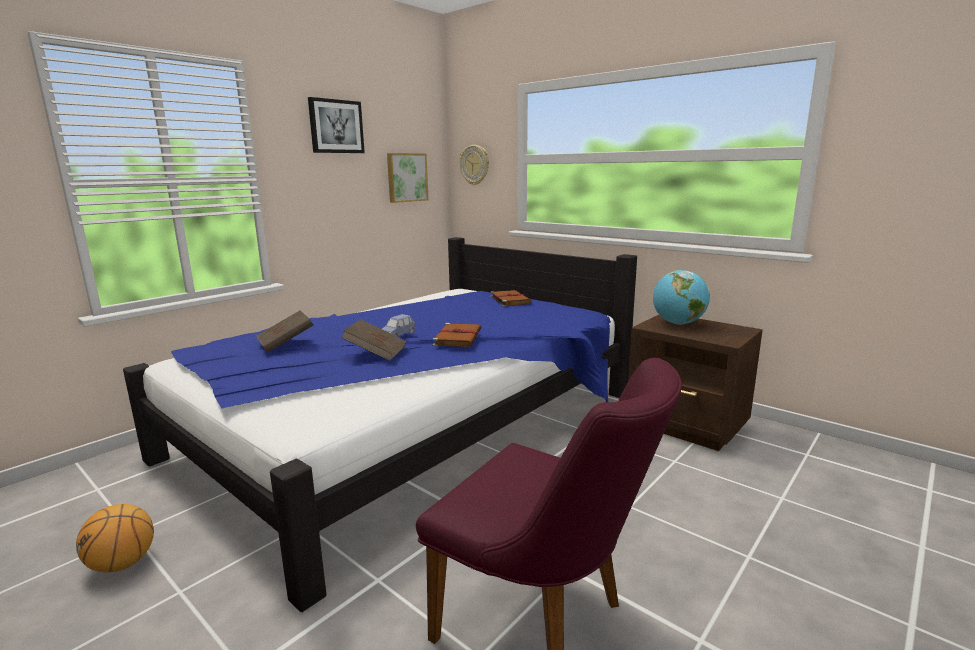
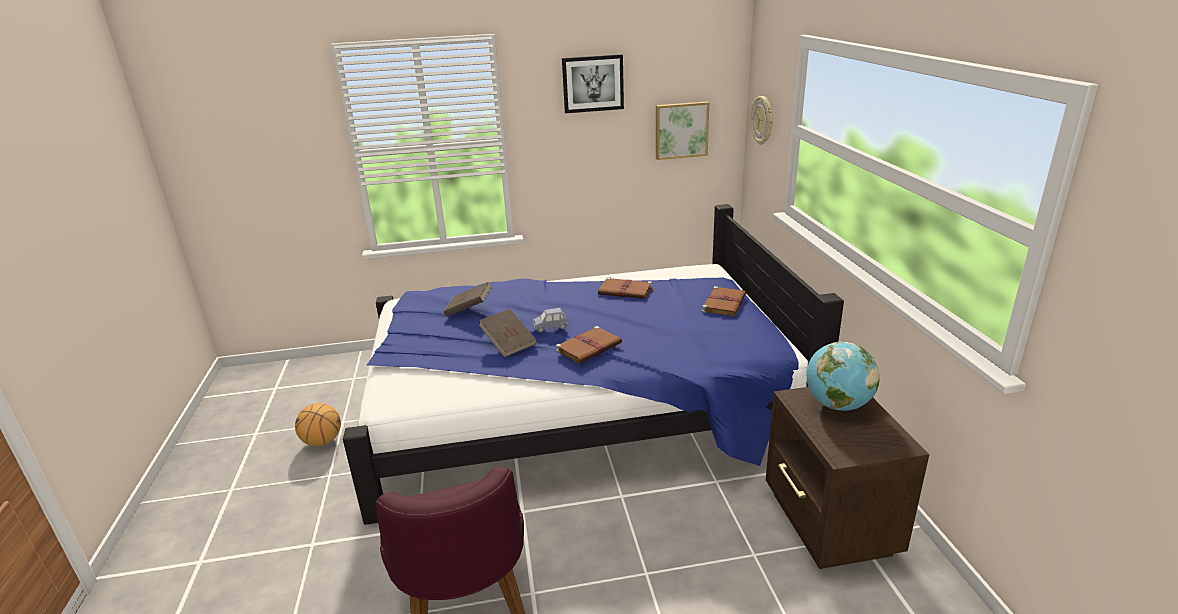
camera: 40 degrees right, 10 degrees up
(421, 308) = (626, 291): none -> brown book

